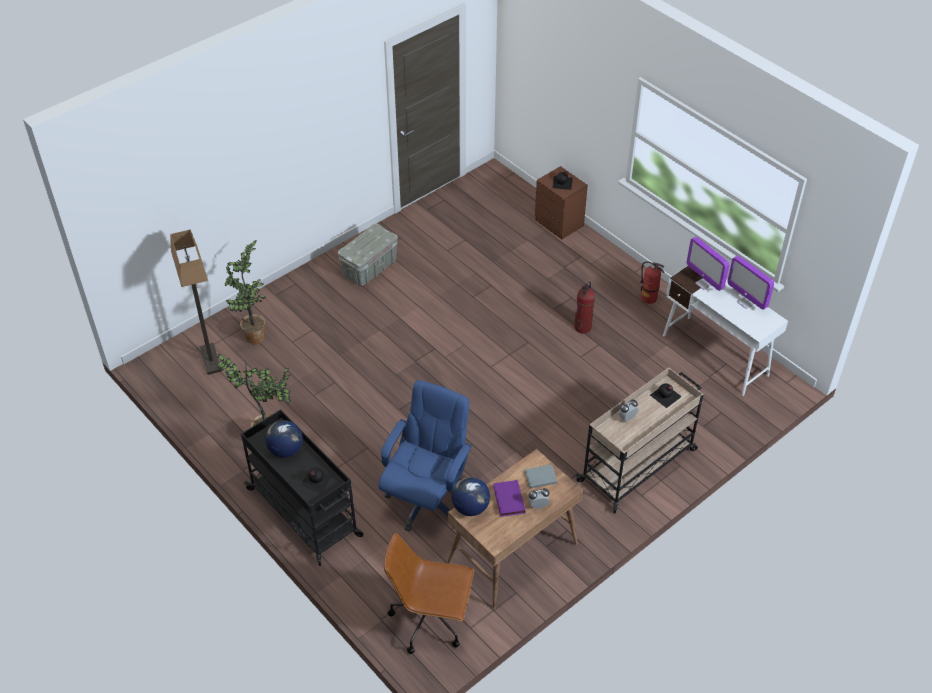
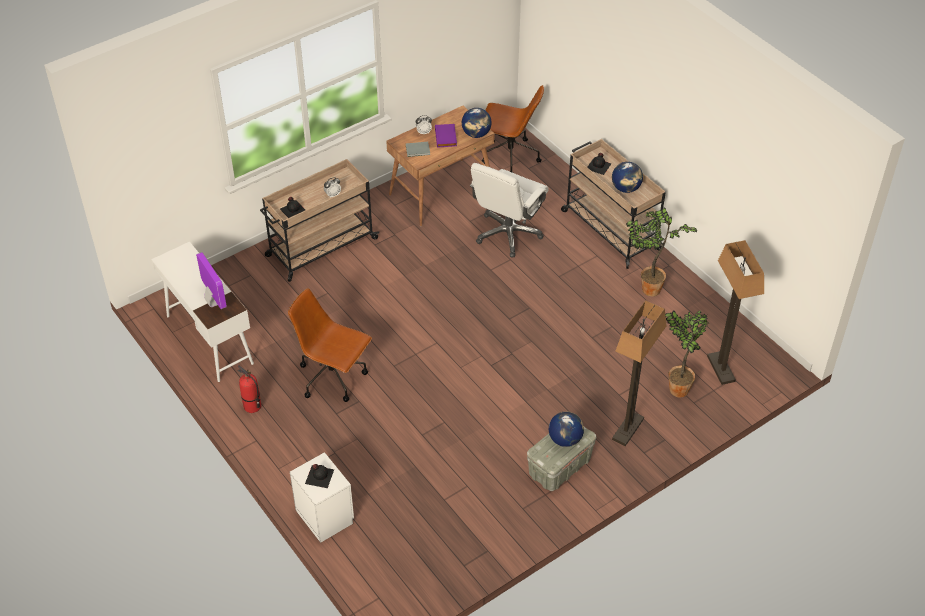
camera: 175 degrees left, 0 degrees up
(305, 513) = (610, 229): black cart -> beige cart
(307, 300) = (628, 429): none -> floor lamp
(364, 246) = (565, 439): none -> globe
(426, 499) = (508, 233): blue office chair -> white office chair
(559, 224) = (324, 515): brown nightstand -> white nightstand
(582, 327) = (333, 377): fire extinguisher -> brown office chair
(746, 302) = (181, 279): monitor -> none

